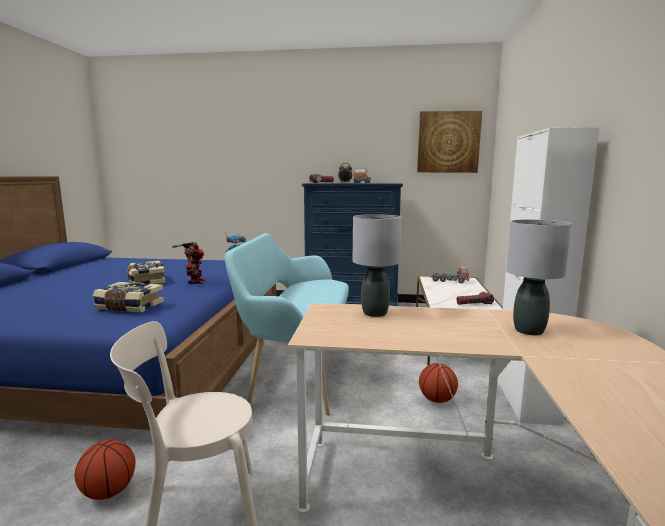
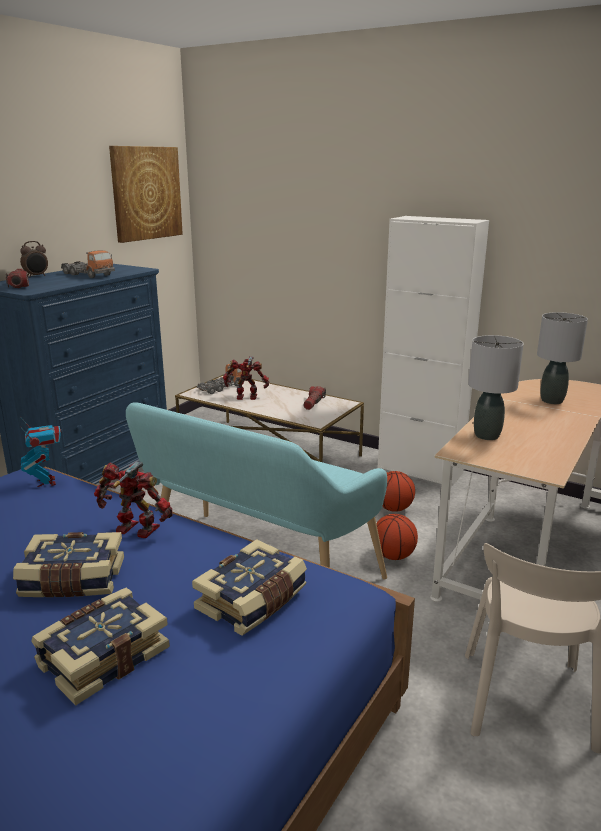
camera: 65 degrees left, 10 degrees up
(86, 294) = (102, 656): none -> book
(109, 492) = (469, 782): basketball -> basketball (393, 556)
(446, 288) = (247, 398): none -> toy robot

